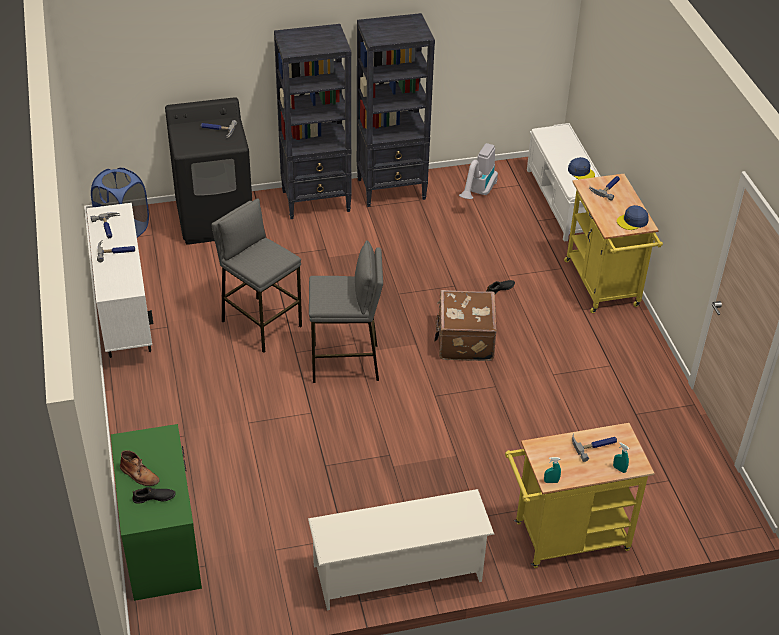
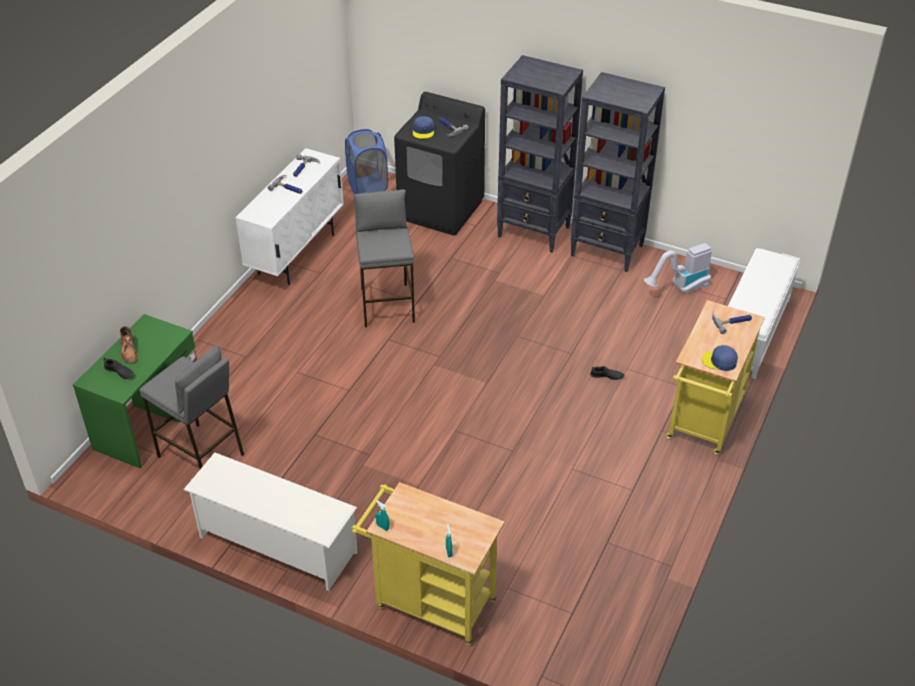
camera: 40 degrees right, 0 degrees up
(346, 363) = (415, 367): grey stool -> grey stool (201, 455)
(464, 341) = (528, 401): brown suitcase -> none
(581, 172) = (758, 305): blue cap -> blue cap (423, 131)
(594, 445) = (452, 521): hammer -> none

